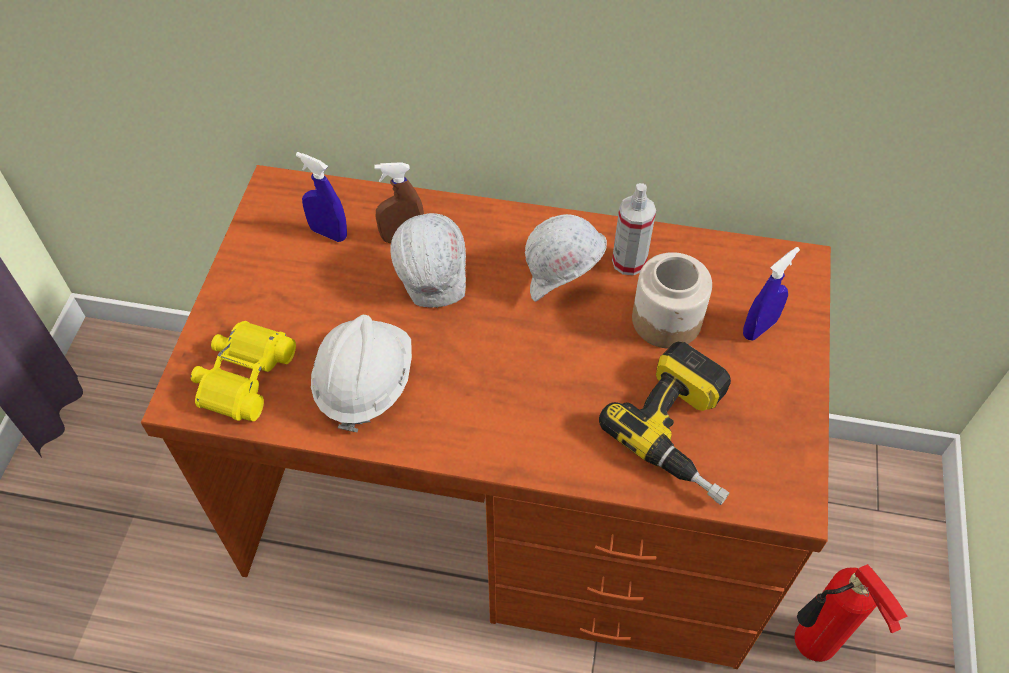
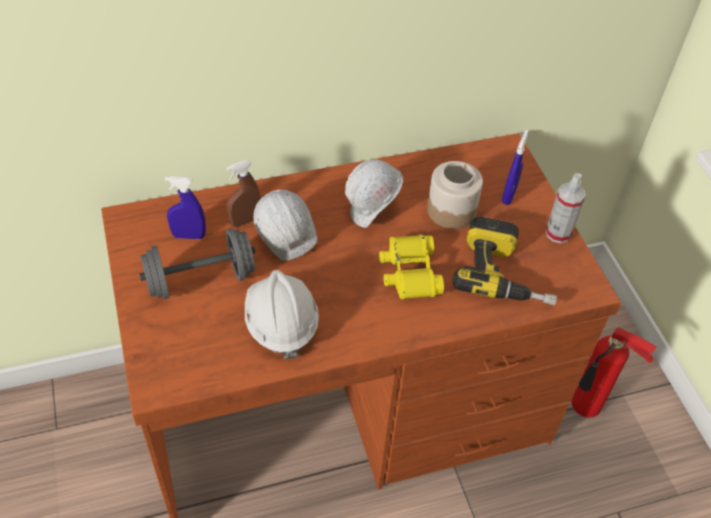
camera: 30 degrees left, 5 degrees down
(243, 376) = (190, 353): yellow binoculars -> yellow binoculars (409, 273)
(308, 292) = (200, 280): none -> grey dumbbell
(629, 262) = (405, 183): spray bottle -> spray bottle (558, 233)

